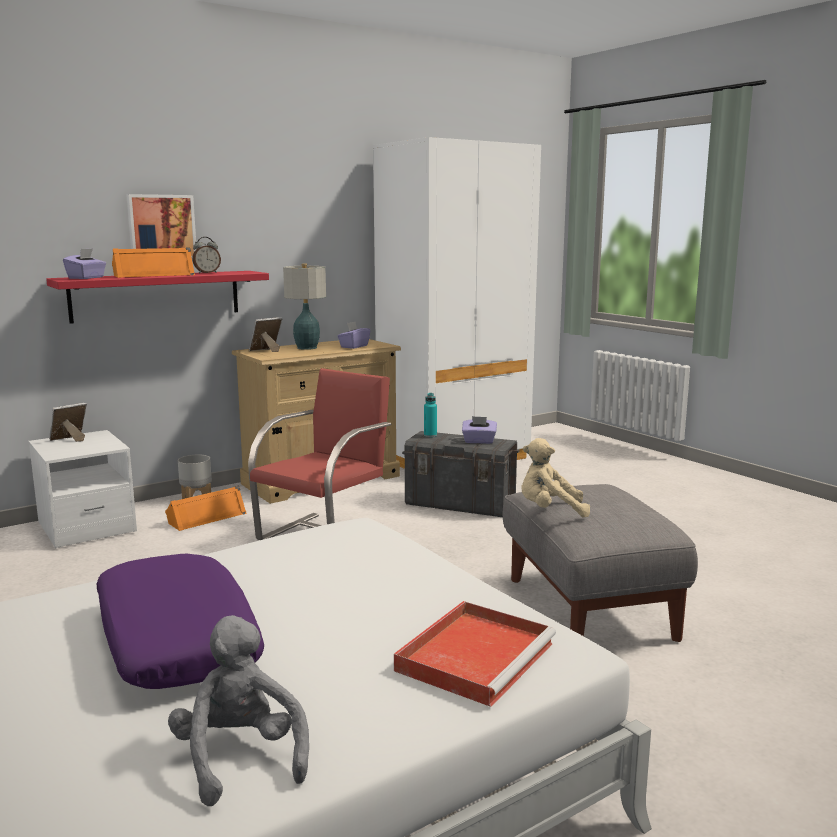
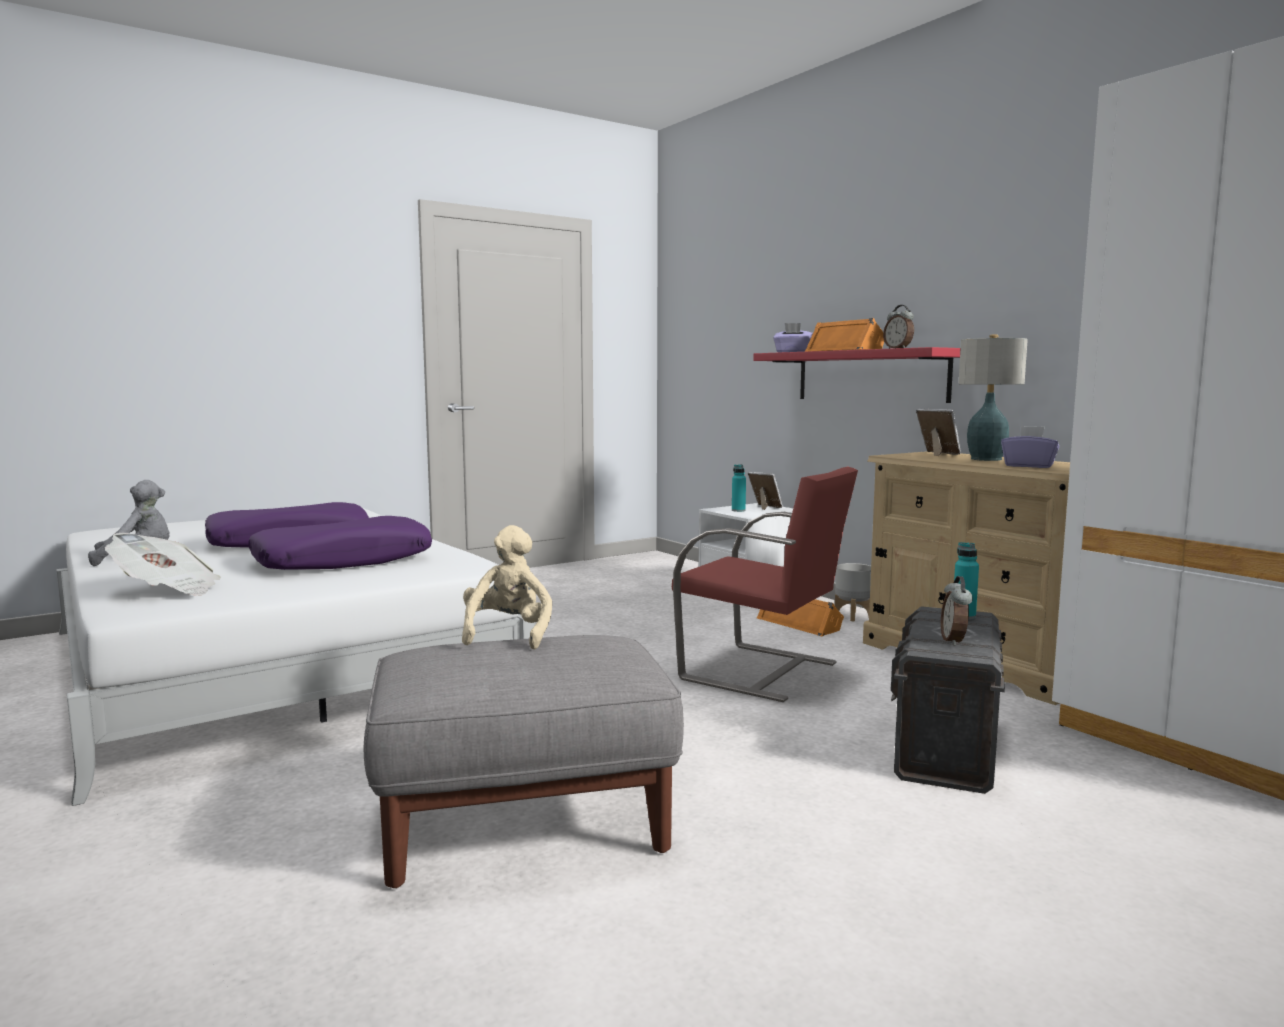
camera: 90 degrees right, 5 degrees down
(76, 448) = (738, 510): none -> turquoise bottle
(161, 227) = (882, 298): picture -> none
(317, 587) = (343, 561): none -> purple pillow
(476, 655) = (167, 590): red tray -> newspaper
(479, 441) = (954, 641): purple tissue box -> alarm clock

